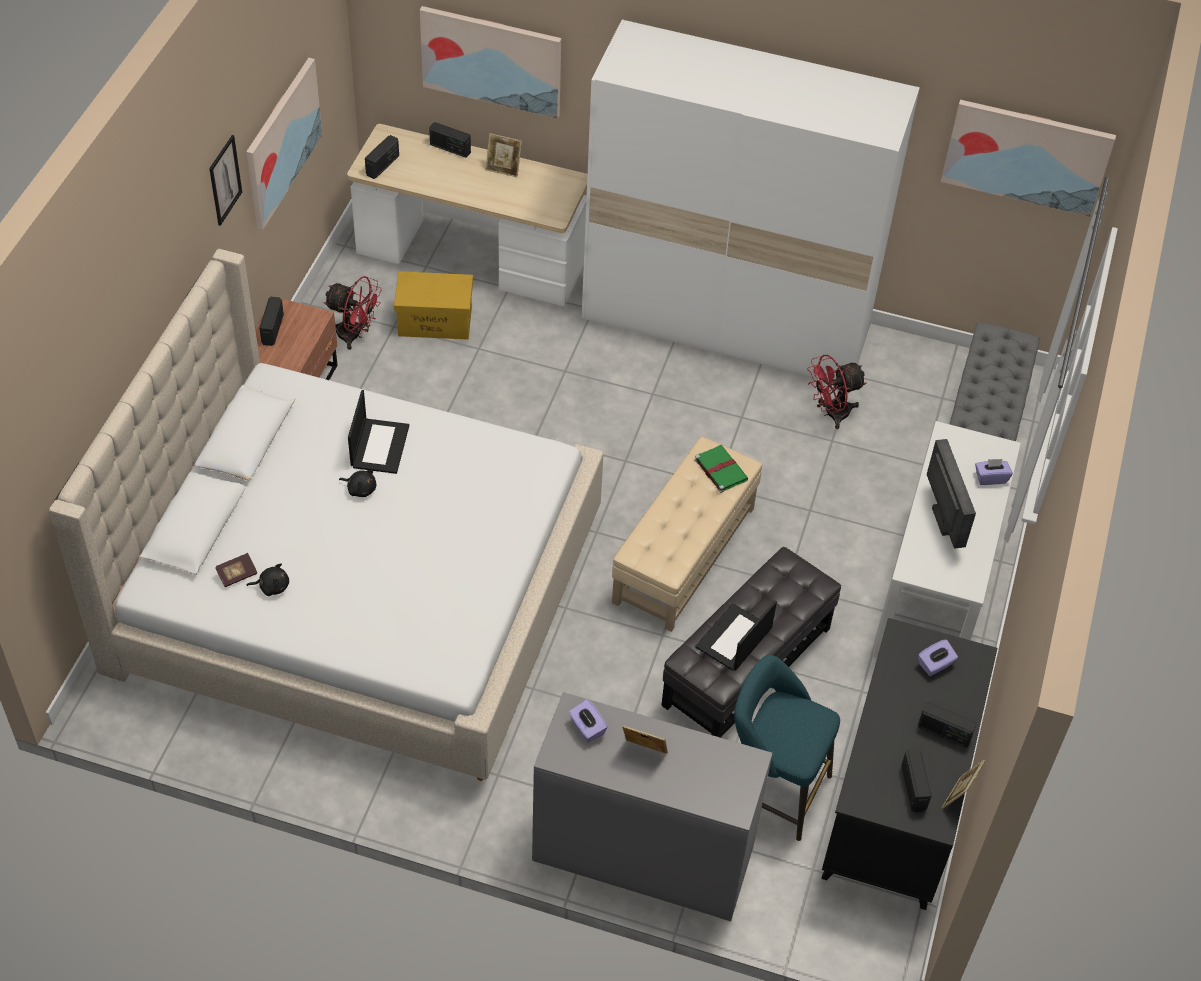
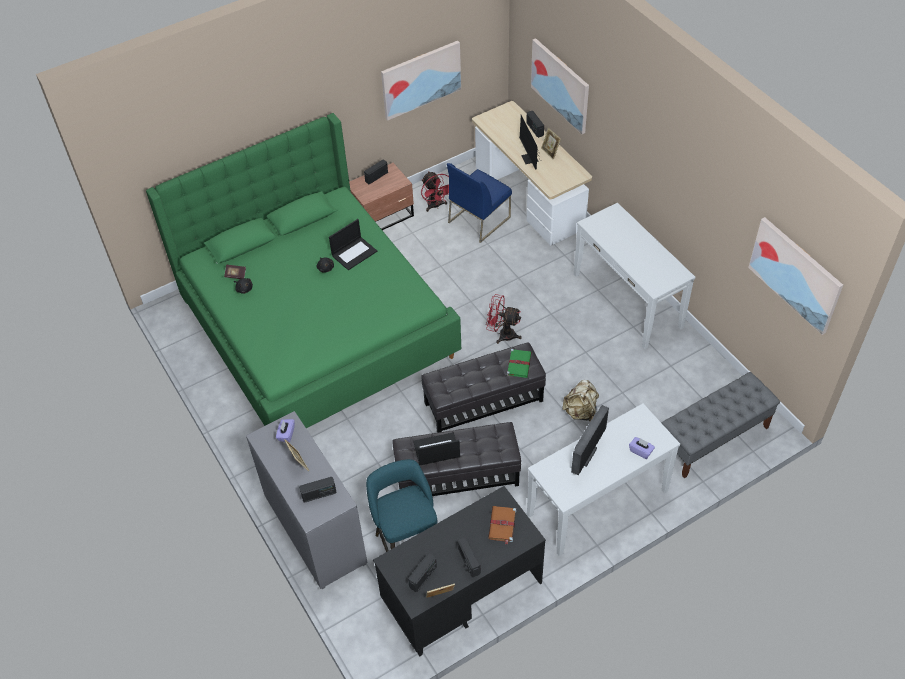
camera: 45 degrees right, 0 degrees up
(225, 180) = (357, 80): picture -> none
(356, 591) = (316, 324): beige bed -> green bed
(383, 165) = (493, 122): radio -> radio (319, 494)
(434, 322) = (479, 219): yellow storage box -> blue chair
(488, 193) = (530, 160): none -> monitor
(685, 555) = (483, 402): beige ottoman -> black ottoman
(726, 324) = (627, 300): white wardrobe -> white console table
(809, 493) = (580, 411): none -> beige backpack
(831, 414) = (636, 378): red fan -> red fan (502, 334)
(935, 665) = (502, 525): purple tissue box -> brown book

